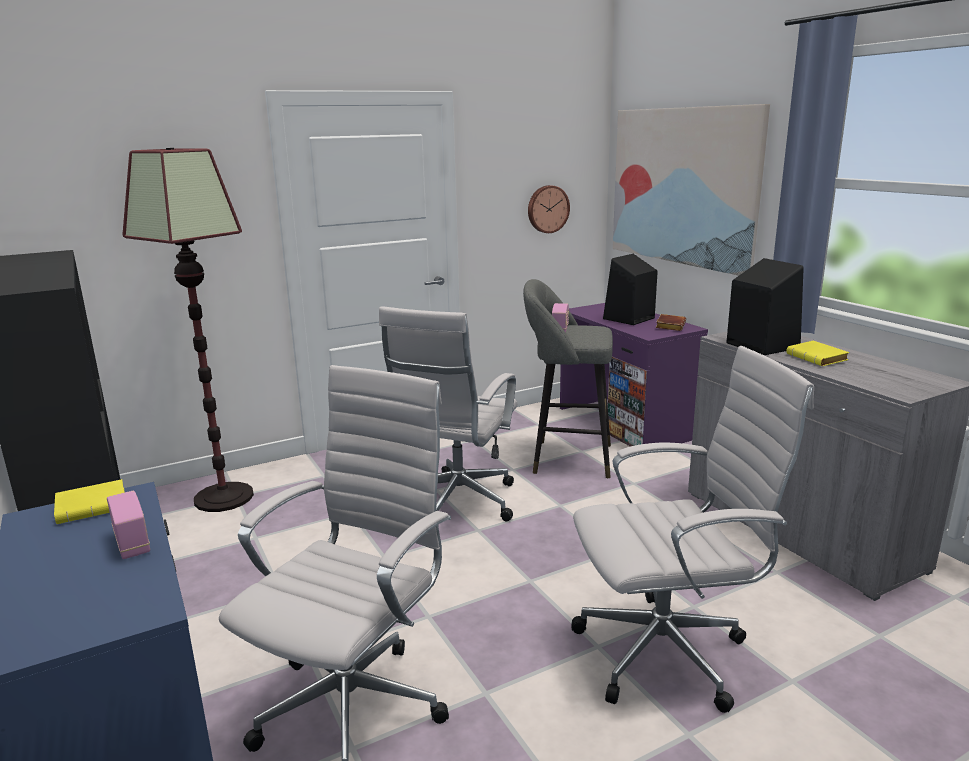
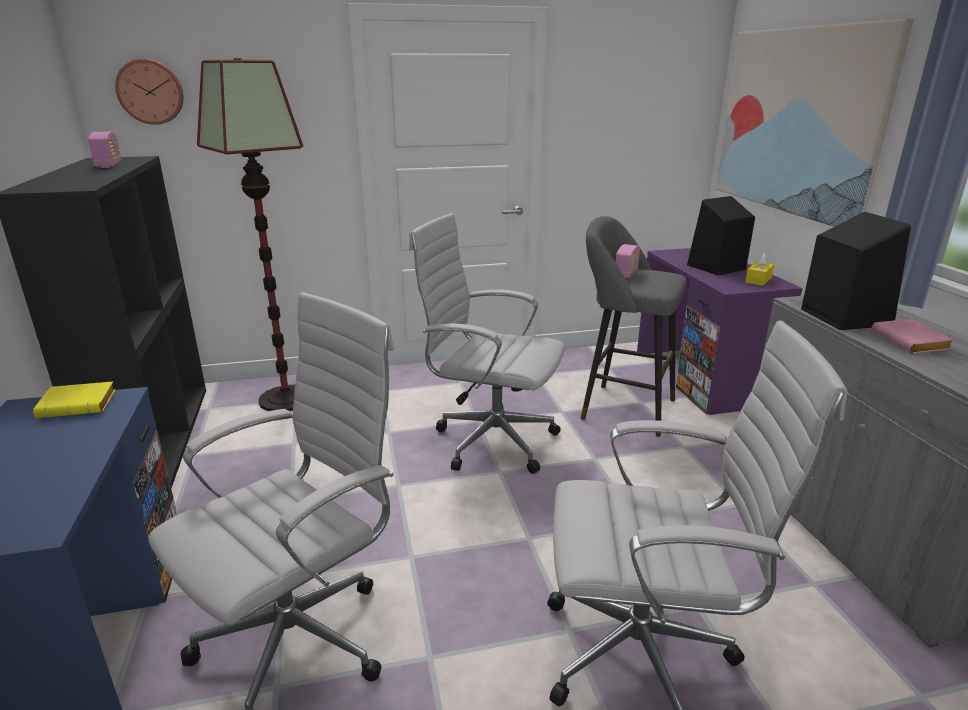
camera: 15 degrees right, 5 degrees up
(132, 543) = (80, 450): radio -> radio (109, 165)
(456, 504) = (489, 440): white office chair -> white office chair turned 75 degrees clockwise
(547, 209) = (645, 141): wall clock -> wall clock (150, 92)
(669, 326) = (758, 280): brown book -> yellow tissue box
(818, 358) = (912, 342): yellow book -> pink book

